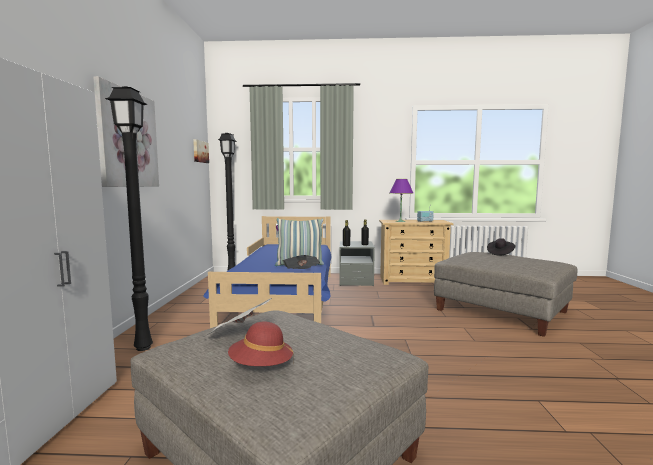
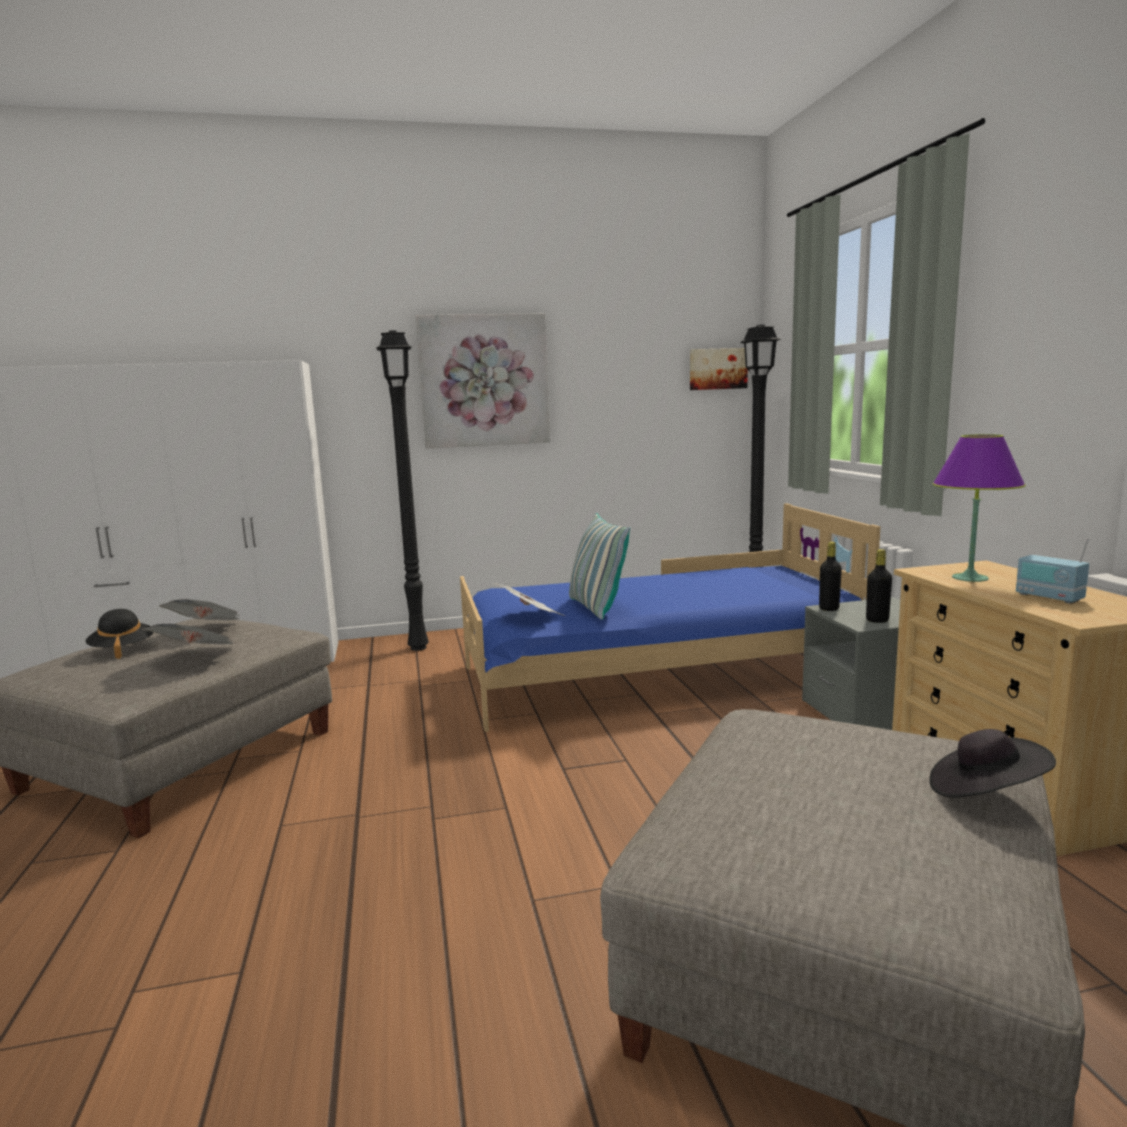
camera: 75 degrees right, 5 degrees up
(261, 367) = (122, 650): red hat -> black hat
(320, 332) = (197, 656): none -> newspaper

